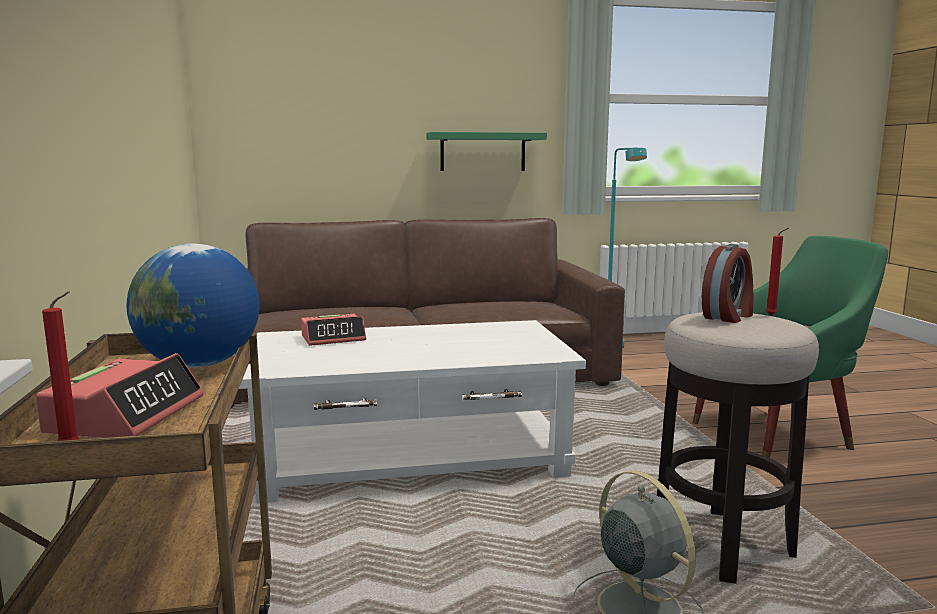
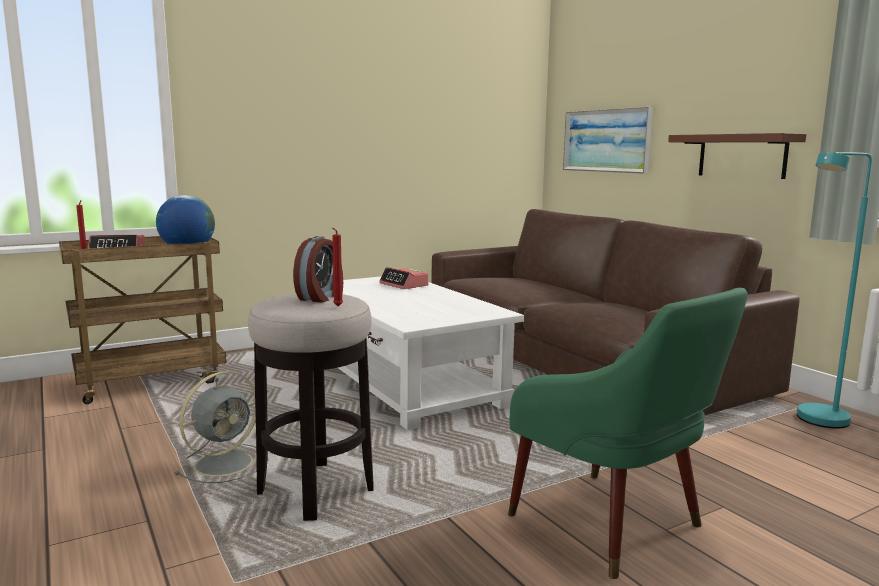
camera: 70 degrees right, 0 degrees up
(309, 136) = (606, 141): none -> picture
(483, 152) = (741, 156): green shelf -> brown shelf
(729, 316) = (321, 297): alarm clock -> alarm clock turned 90 degrees counterclockwise

